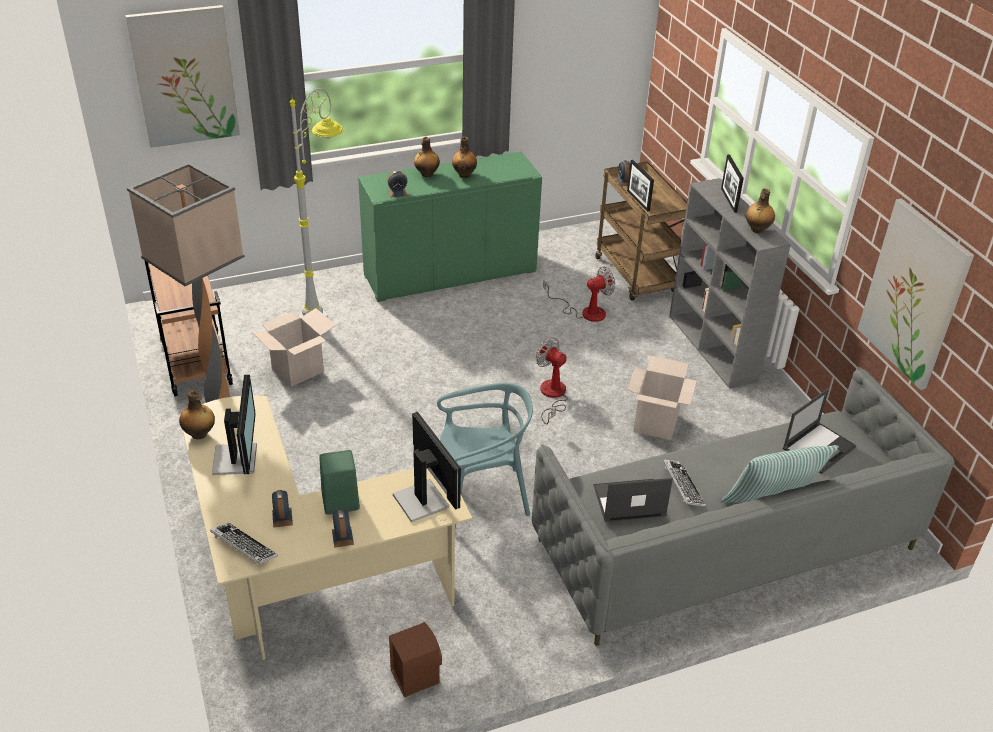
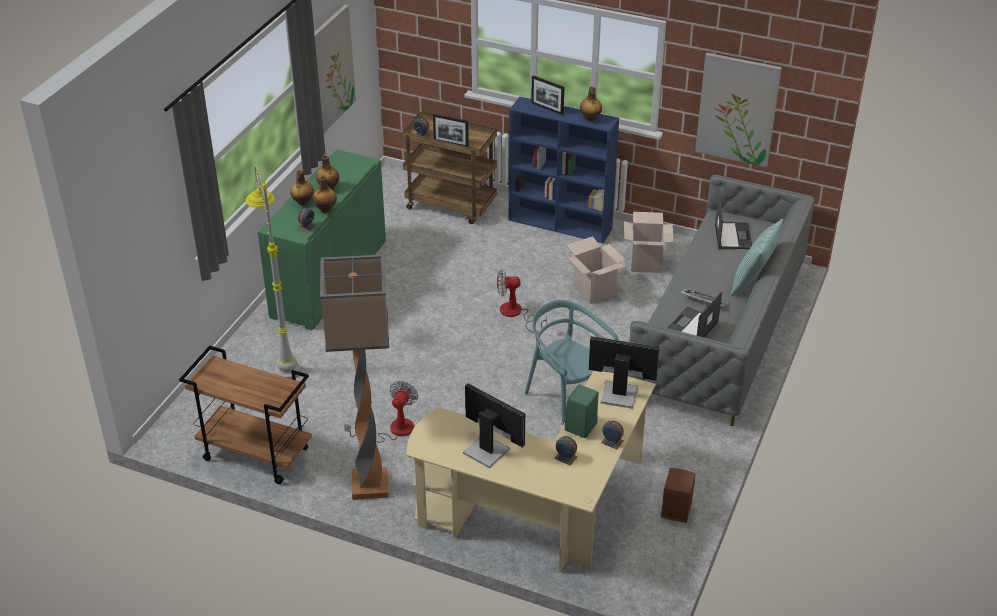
camera: 45 degrees left, 0 degrees up
(185, 77) = (141, 212): picture -> picture (331, 69)
(199, 434) = (440, 454): bottle -> bottle (326, 209)
(243, 547) = (573, 486): keyboard -> none
(298, 370) = (334, 409): cardboard box -> cardboard box (645, 262)
(482, 497) = (567, 398): turquoise chair -> turquoise chair turned 75 degrees counterclockwise
(585, 312) = (456, 249): fan -> fan (393, 430)
(713, 348) = (561, 224): grey bookcase -> blue bookcase

